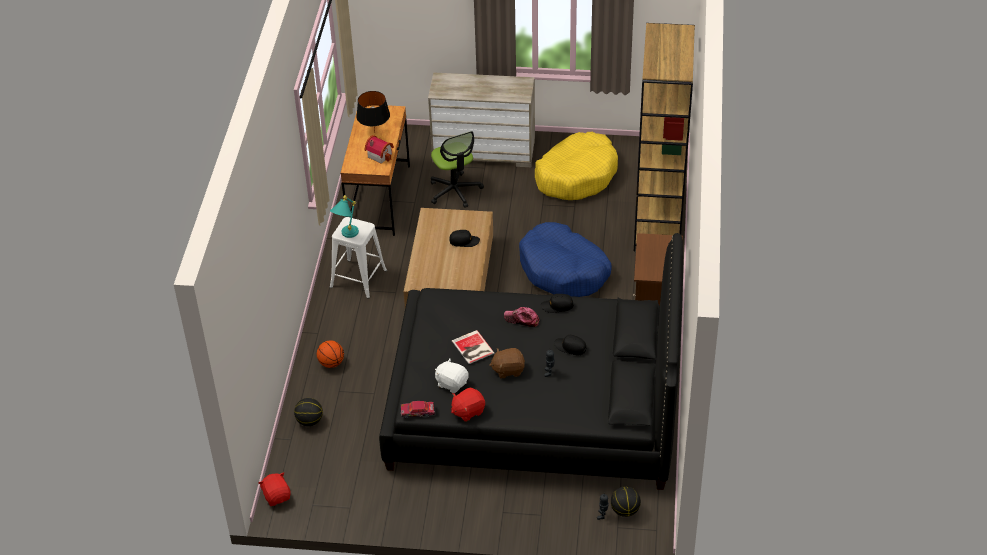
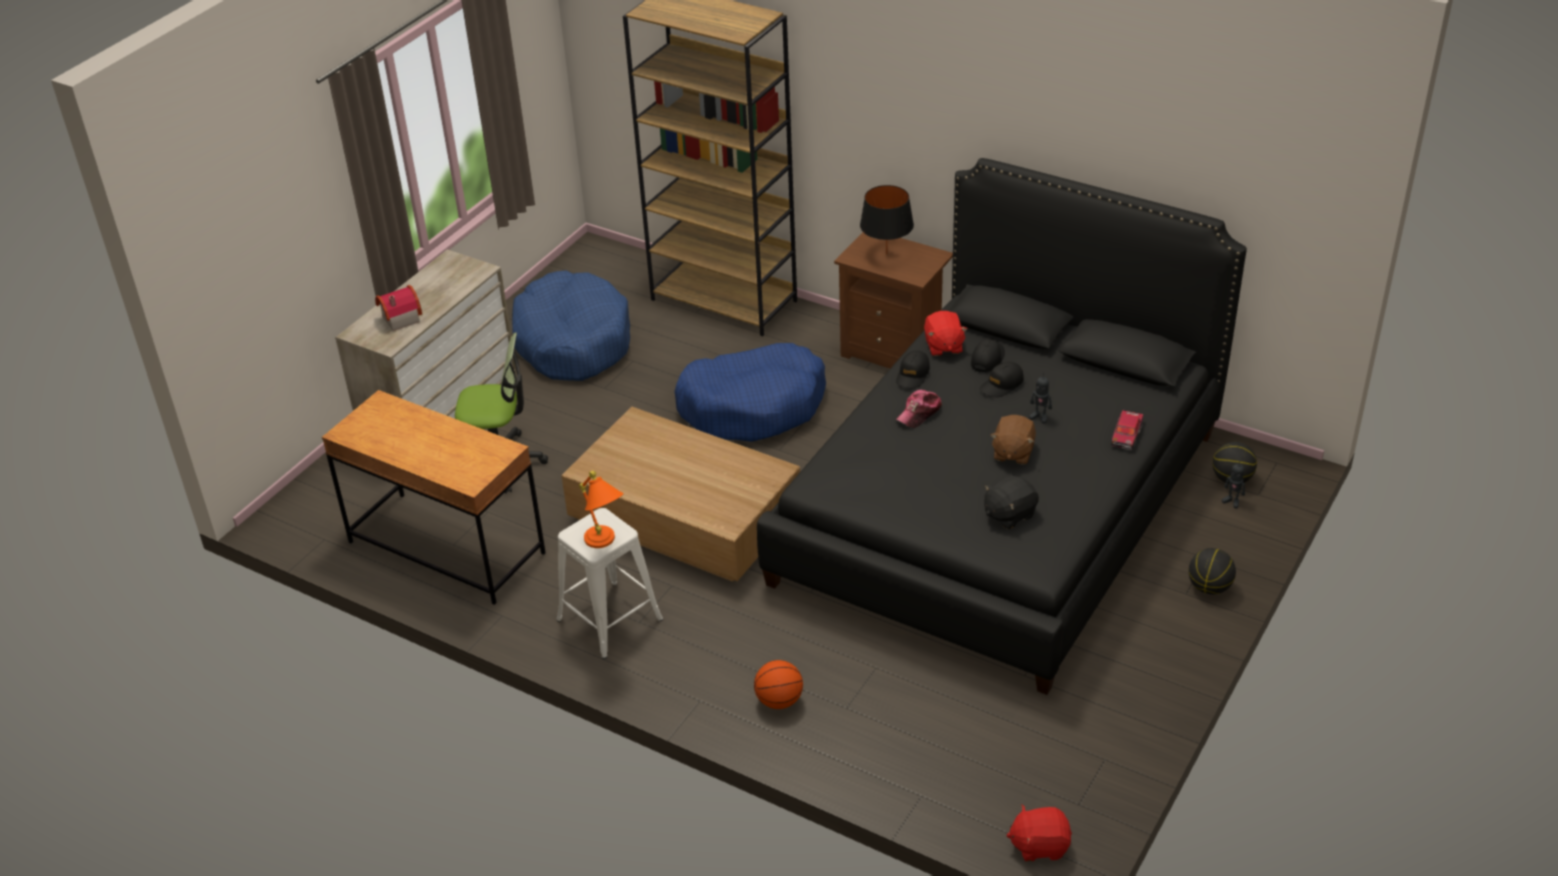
camera: 65 degrees left, 5 degrees down
(309, 421) = (893, 761): basketball -> basketball (1209, 587)
(346, 236) = (605, 544): turquoise table lamp -> orange table lamp
(374, 133) = (411, 436): black table lamp -> black table lamp (886, 254)
(380, 154) = (470, 443): toy house -> toy house (399, 318)
(418, 412) = (1051, 564): toy car -> toy car (1127, 434)
(452, 383) = (1009, 514): white plush toy -> black plush toy
(464, 241) = (673, 450): black cap -> black cap (987, 359)
(468, 411) = (1075, 513): red plush toy -> red plush toy (943, 346)
(472, 348) = (950, 473): book -> none
(576, 175) = (573, 341): yellow dog bed -> blue dog bed

